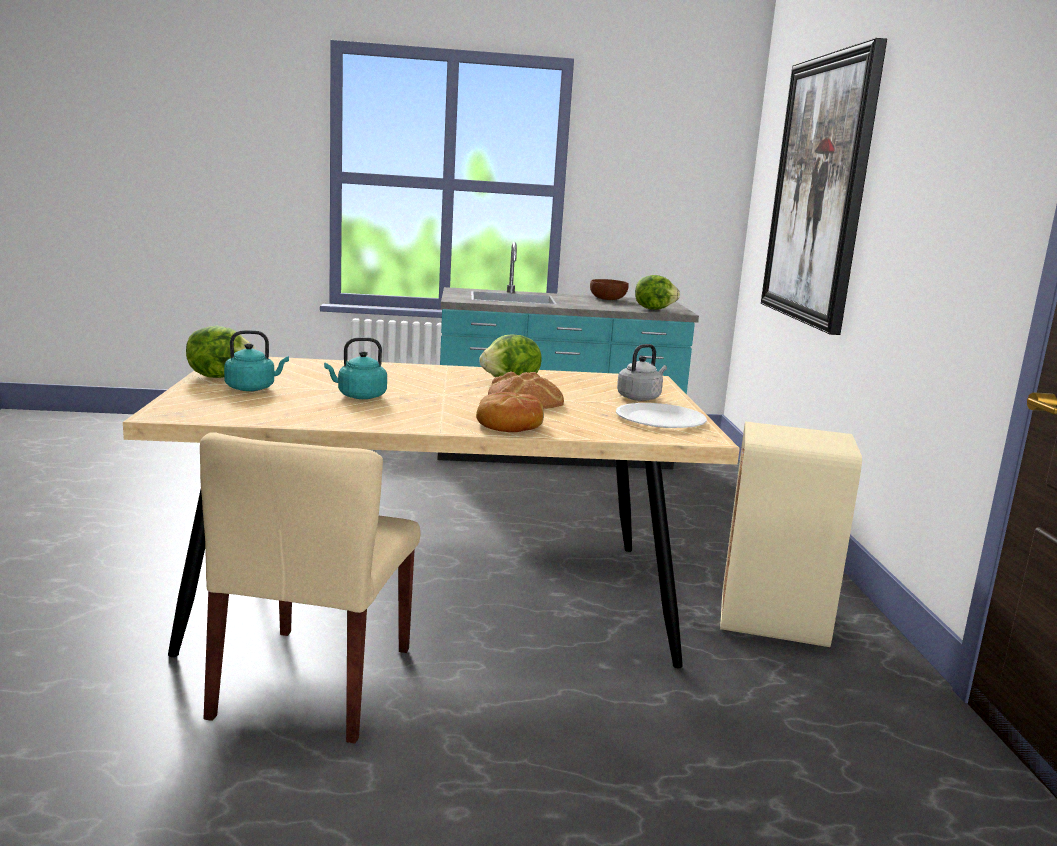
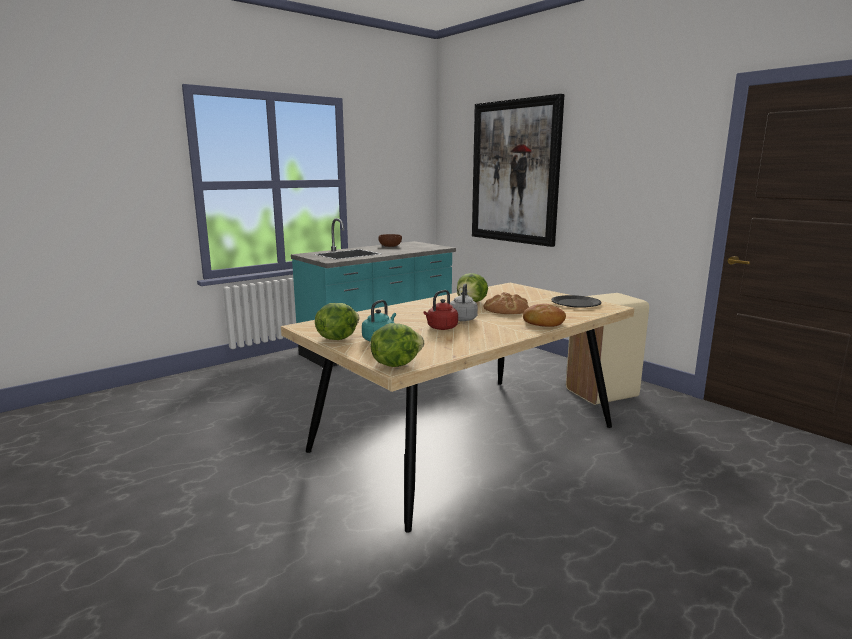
camera: 35 degrees left, 0 degrees up
(314, 682) = (501, 506): beige chair -> none
(359, 396) = (441, 328): turquoise kettle -> red kettle
(640, 398) = (537, 295): grey kettle -> grey kettle (463, 319)
(654, 309) = (429, 248): lettuce -> lettuce (395, 364)
(660, 419) = (575, 303): white plate -> black plate

